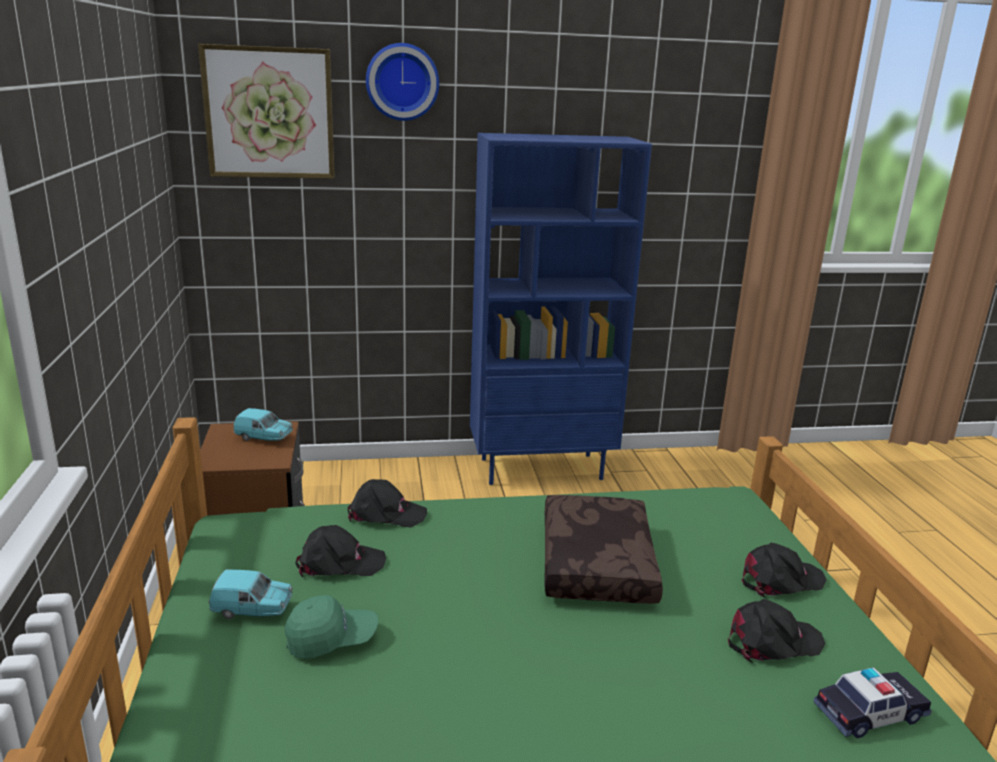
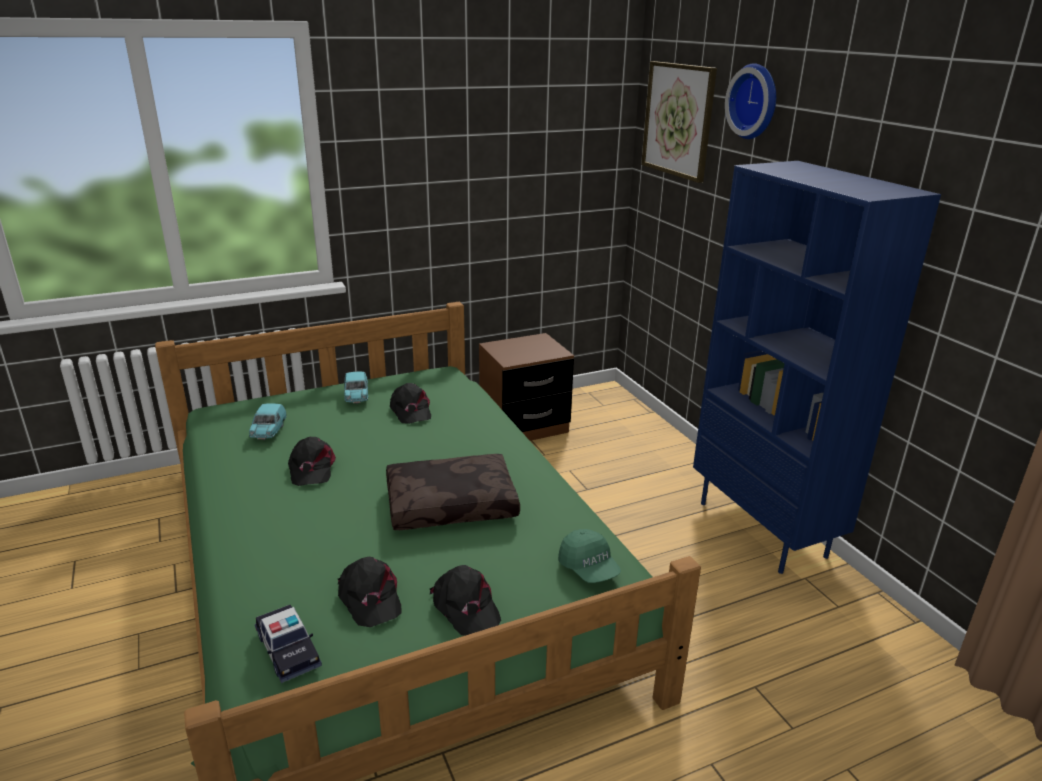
camera: 75 degrees right, 5 degrees up
(264, 438) = (538, 351): turquoise toy car -> turquoise toy car (269, 432)
(331, 639) = (335, 423): green cap -> green cap (589, 568)
(385, 514) = (477, 414): black cap -> black cap (311, 468)

